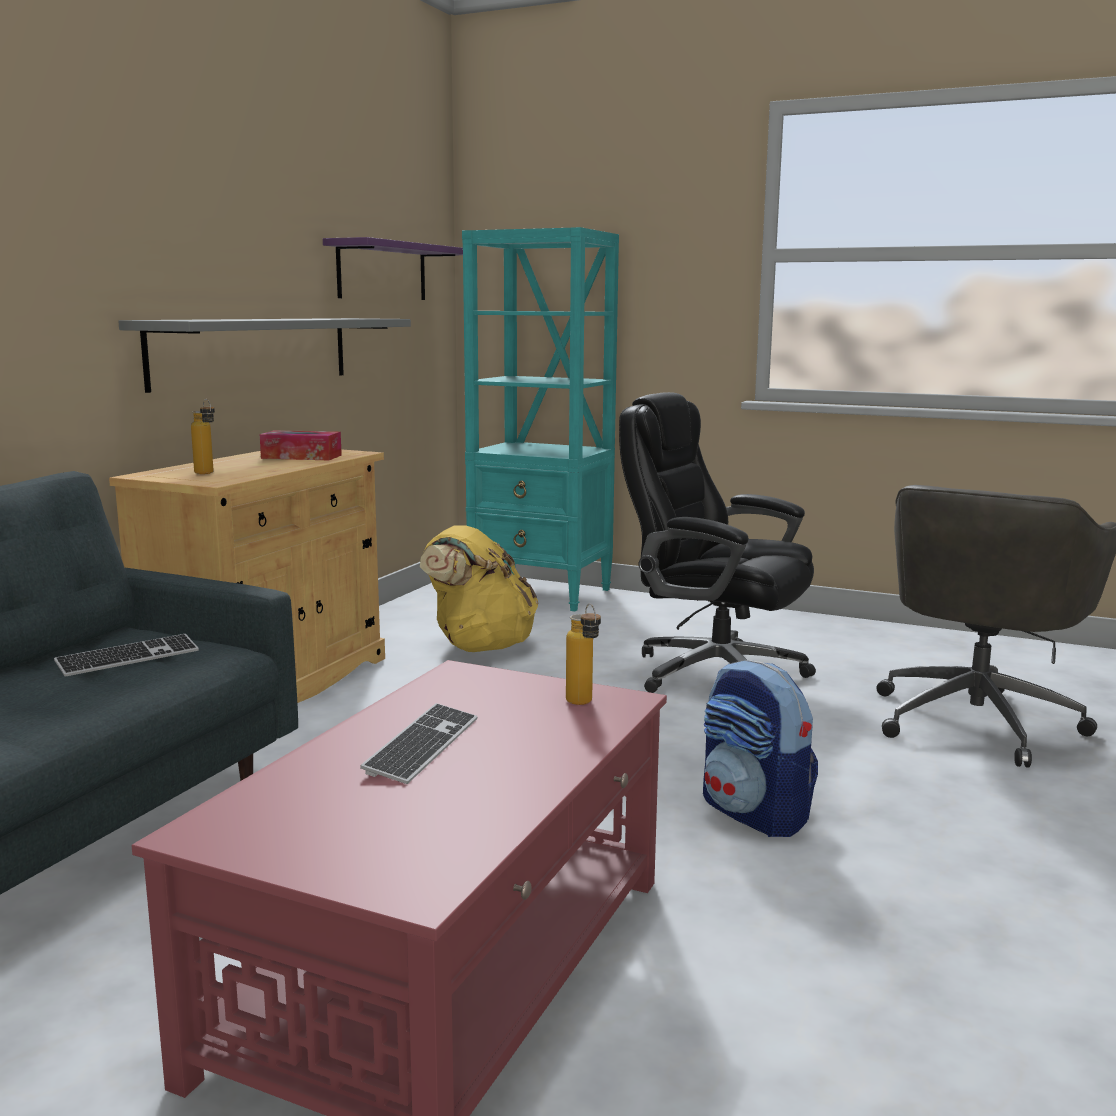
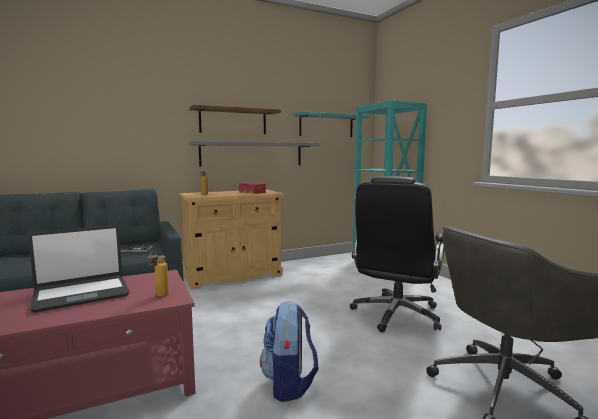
camera: 40 degrees right, 5 degrees down
(211, 258) = (233, 121): none -> brown shelf
(382, 271) = (326, 126): purple shelf -> turquoise shelf
(423, 746) = (81, 294): keyboard -> laptop
(479, 646) = (322, 278): yellow backpack -> none
(713, 673) = (396, 315): black office chair -> black office chair turned 135 degrees counterclockwise

